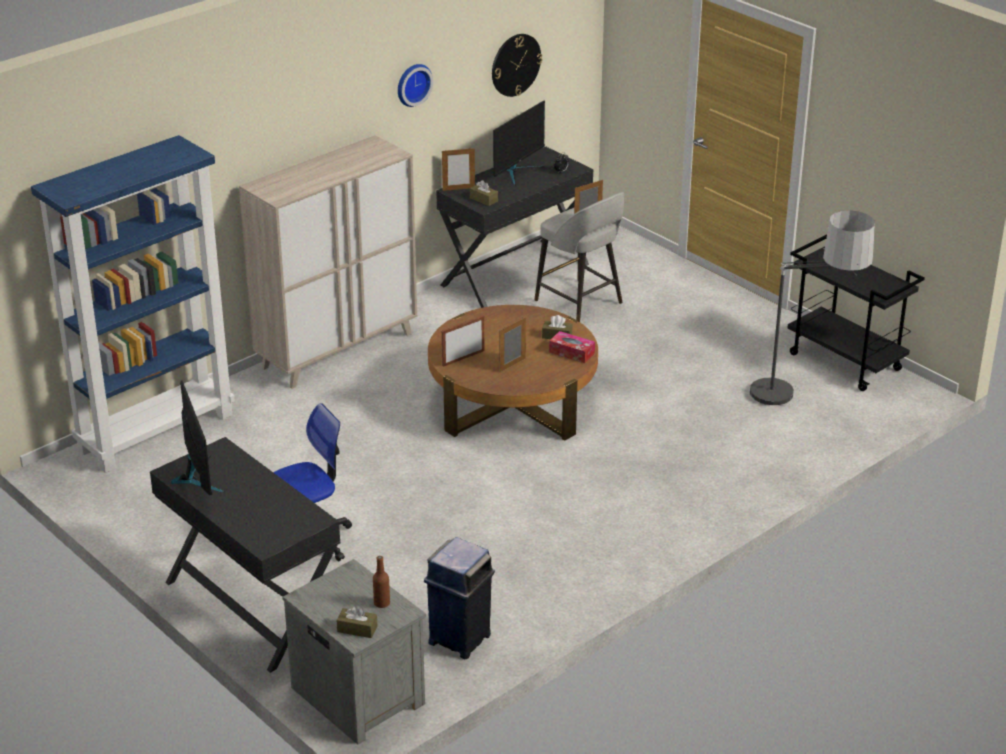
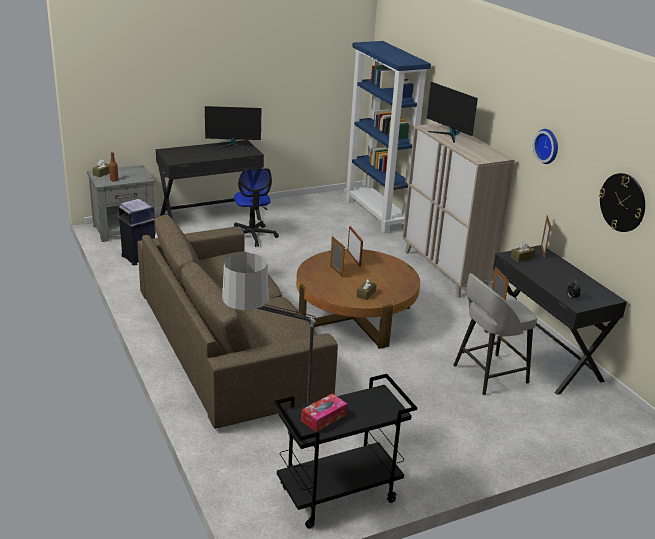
camera: 105 degrees right, 5 degrees down
(517, 171) = (573, 279): monitor -> monitor (449, 135)
(571, 352) = (340, 294): tissue box -> tissue box (324, 418)
(646, 482) = (230, 343): none -> brown sofa

